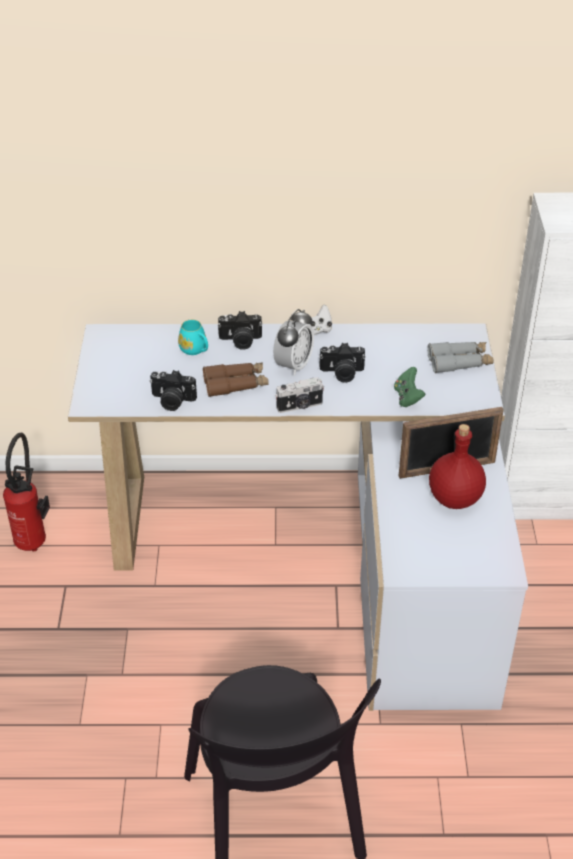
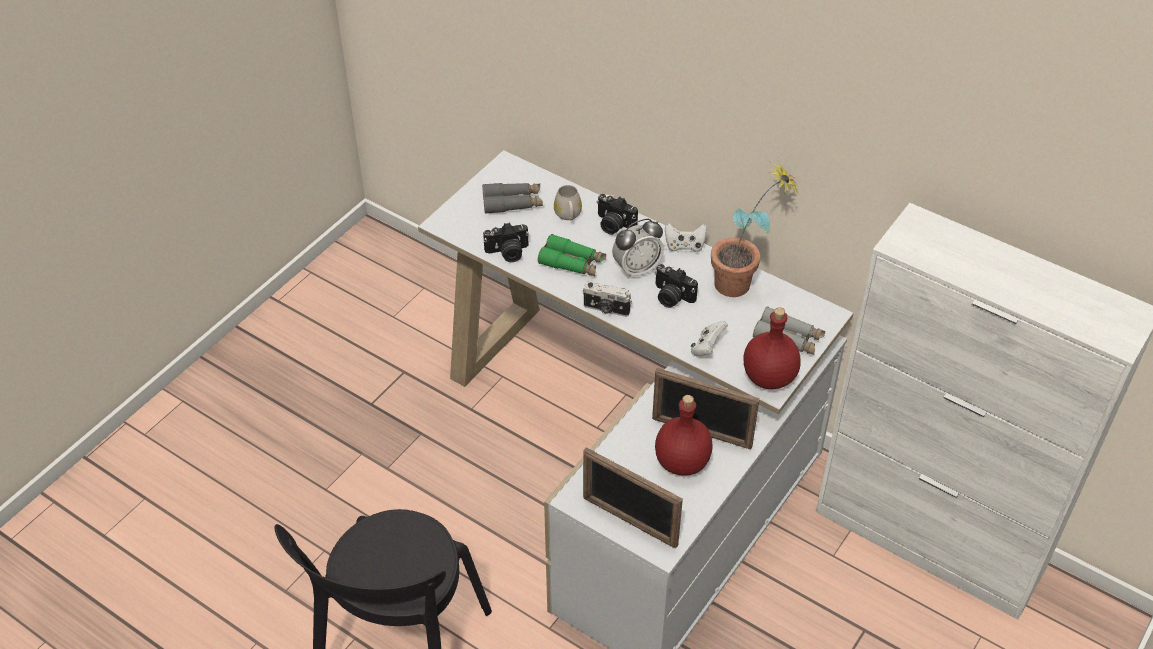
camera: 35 degrees right, 5 degrees up
(34, 540) = (412, 320): fire extinguisher -> none
(137, 361) = (512, 203): none -> grey binoculars
(172, 401) = (507, 253): camera -> camera turned 60 degrees counterclockwise
(195, 350) = (568, 215): turquoise mug -> white mug
(236, 384) = (572, 263): brown binoculars -> green binoculars
(387, 339) = (744, 284): none -> potted plant
(407, 397) = (707, 348): green game controller -> white game controller
(460, 564) = (629, 521): none -> picture frame
(475, 397) = (769, 378): none -> red bottle

